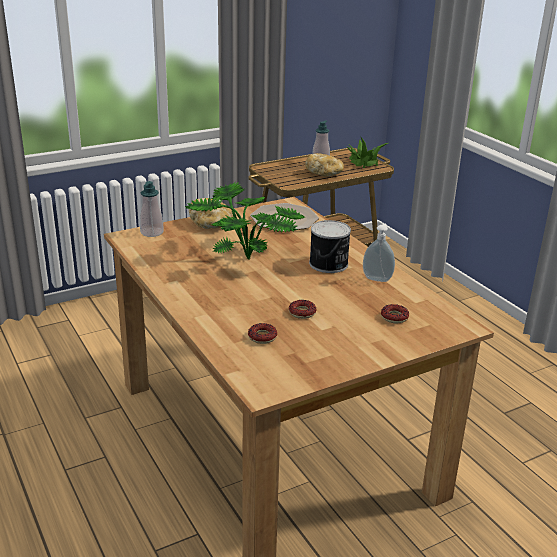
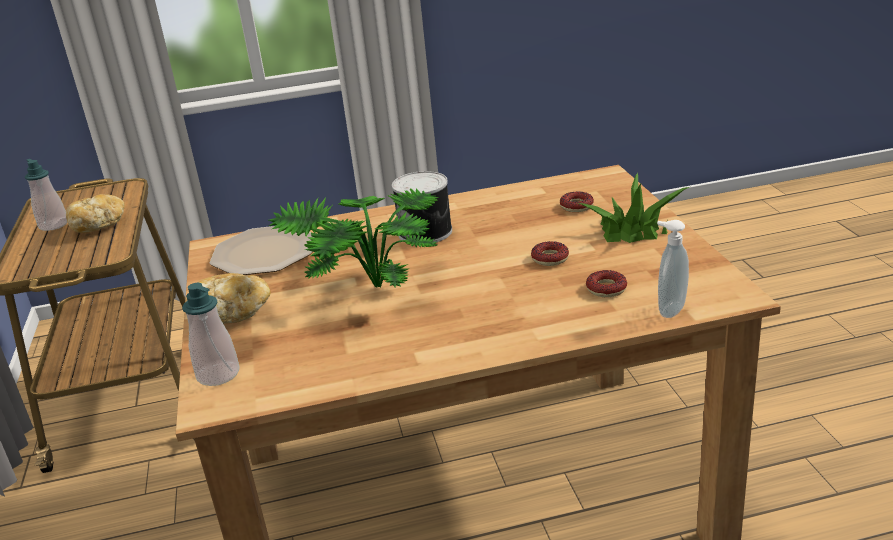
camera: 70 degrees left, 0 degrees up
(363, 162) = (95, 194): potted plant -> potted plant (632, 230)
(377, 278) = (480, 207): soap dispenser -> soap dispenser (669, 309)

